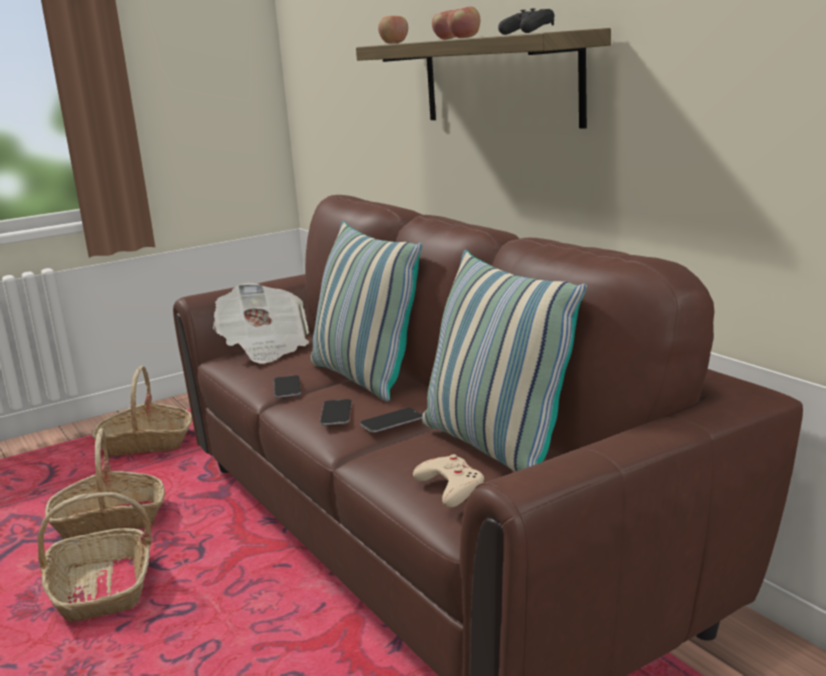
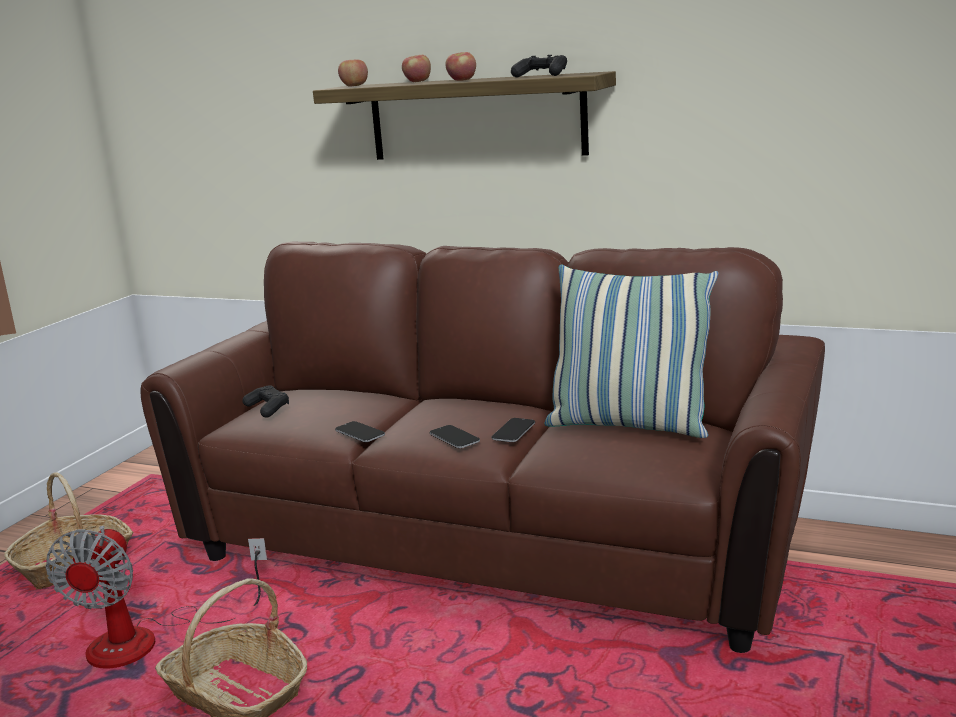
camera: 35 degrees left, 0 degrees up
(110, 522) = (148, 641): basket -> fan
(264, 347) = (267, 408): newspaper -> black game controller
(364, 378) = (422, 409): pillow -> none
(451, 487) = (648, 457): beige game controller -> none

